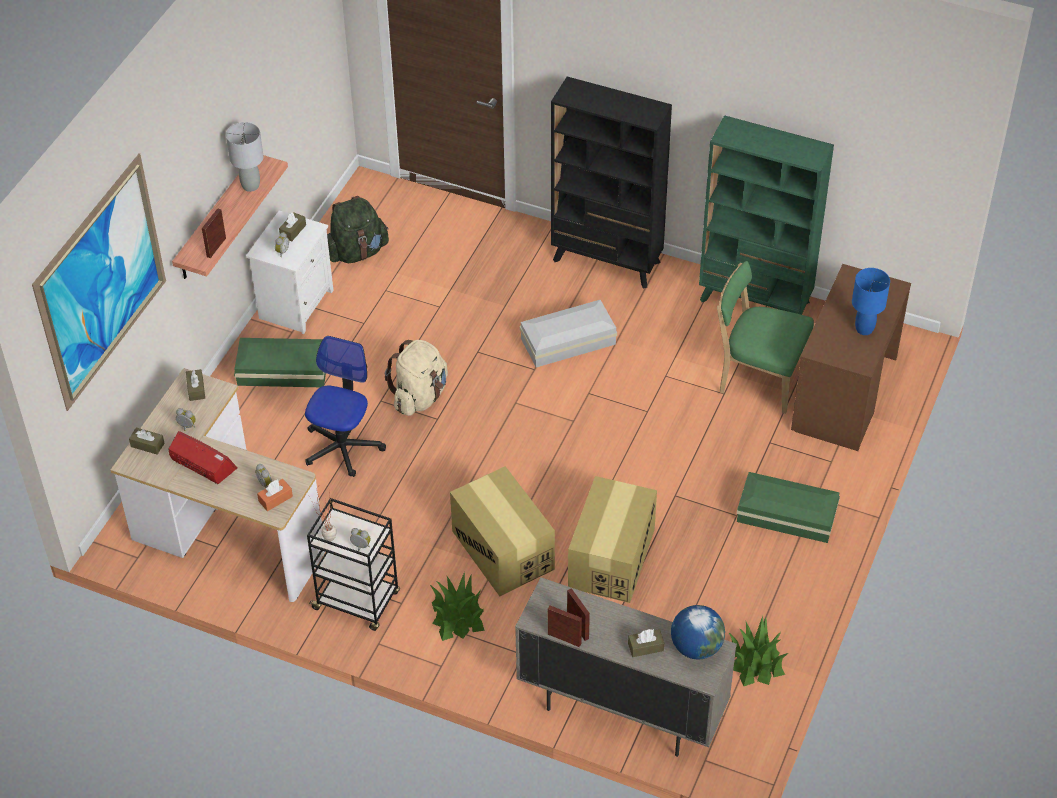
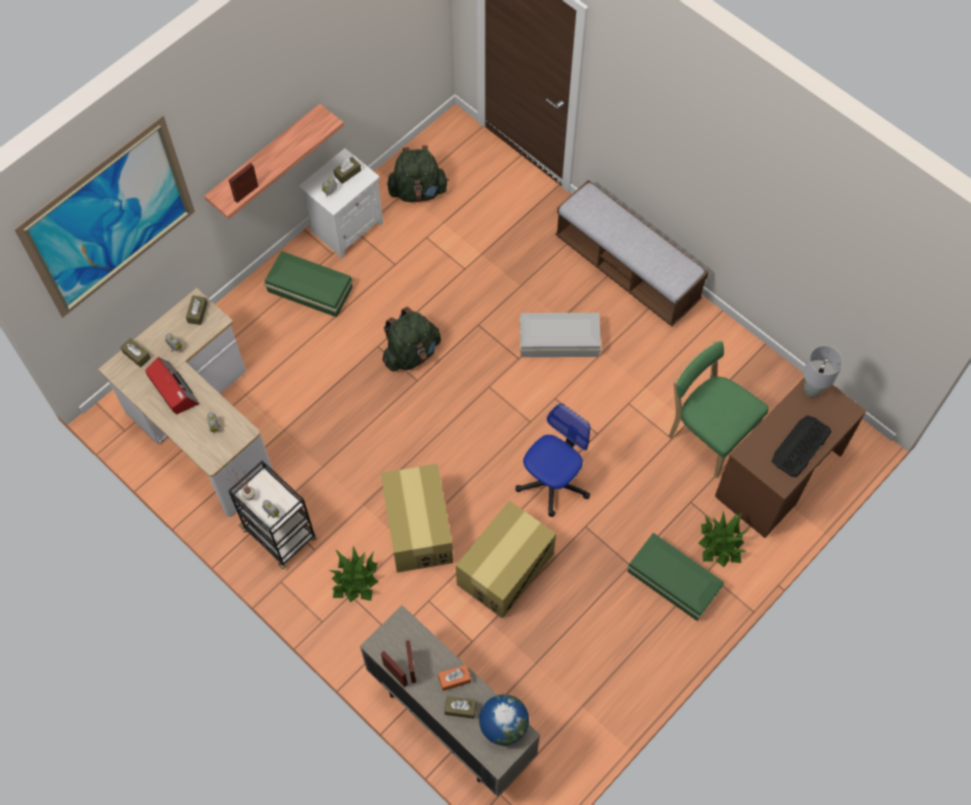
camera: 20 degrees right, 15 degrees up
(250, 186) = (301, 137): grey table lamp -> grey table lamp (811, 390)
(275, 499) = (217, 445): orange tissue box -> orange tissue box (454, 679)
(343, 447) = (328, 381): office chair -> office chair (552, 482)
(420, 397) = (411, 353): beige backpack -> green backpack
(607, 261) = (627, 269): black bookcase -> bench
(755, 301) = (740, 353): green bookcase -> none
(755, 661) = (584, 715): potted plant -> potted plant (721, 543)
(864, 329) = (800, 446): blue table lamp -> keyboard

